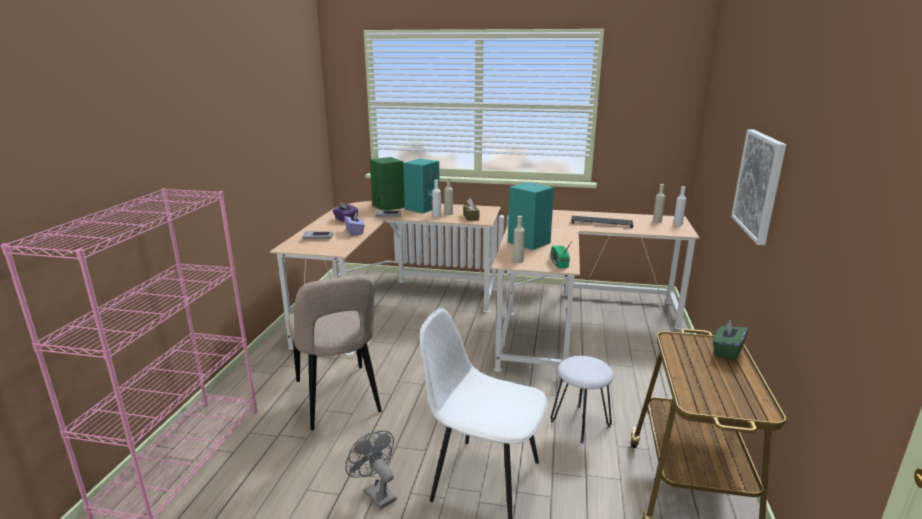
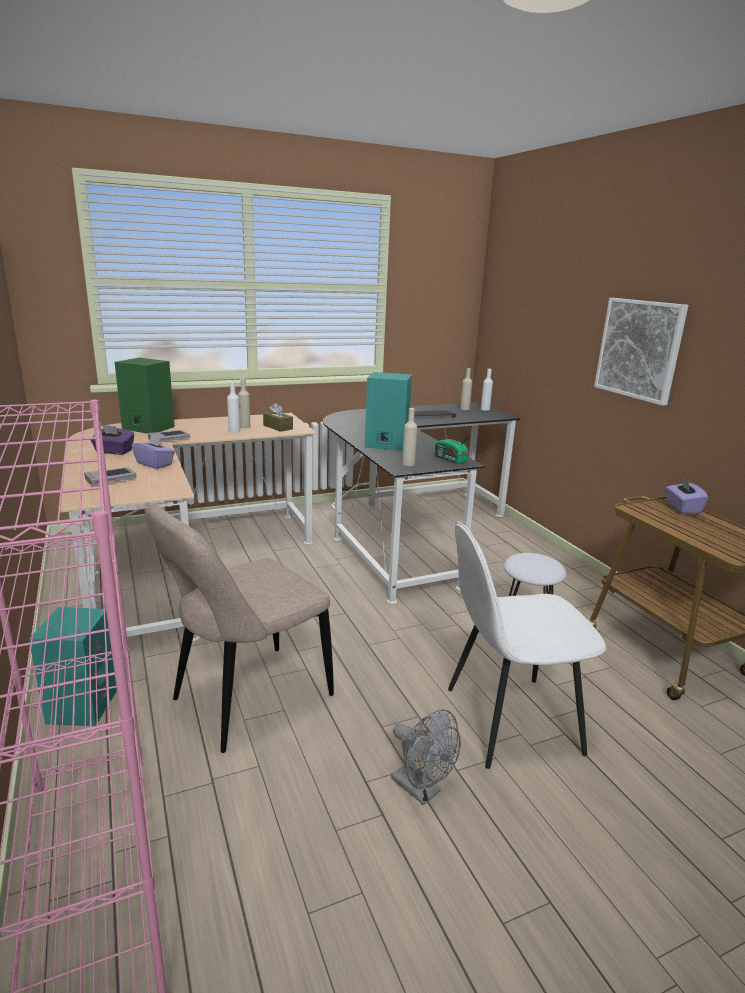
camera: 35 degrees left, 0 degrees up
(339, 399) = (246, 700): beige chair -> beige chair turned 105 degrees clockwise
(376, 493) = (422, 790): grey fan -> grey fan turned 150 degrees counterclockwise
(422, 208) = (199, 424): turquoise speaker -> turquoise speaker (82, 704)
(572, 321) = (407, 532): beige desk -> black desk
(727, 351) = (682, 508): green tissue box -> purple tissue box

